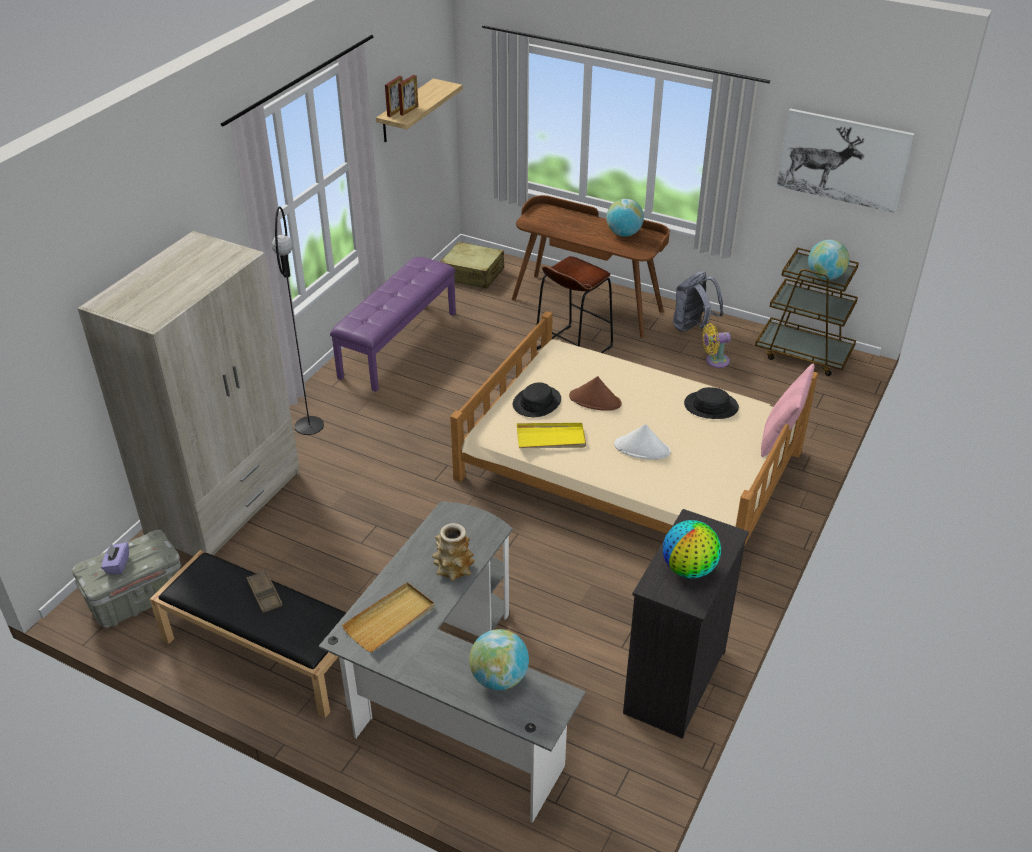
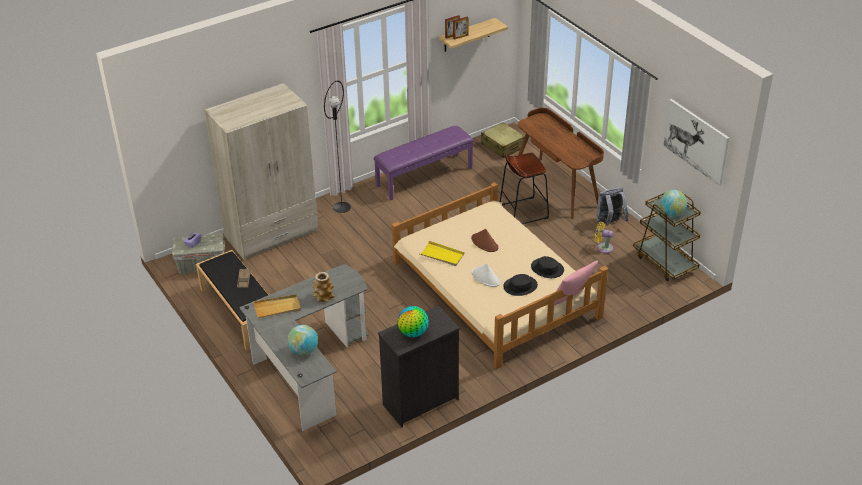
camera: 30 degrees right, 0 degrees up
(536, 402) = (451, 233): black hat -> black hat (520, 286)
(624, 234) = (577, 148): globe -> none

